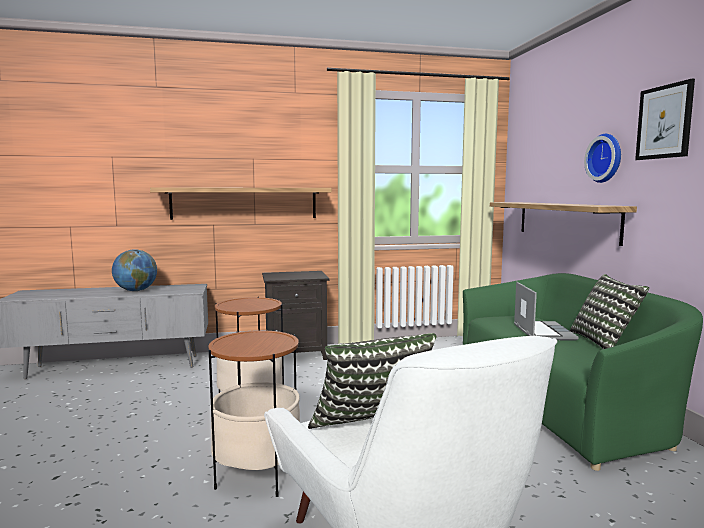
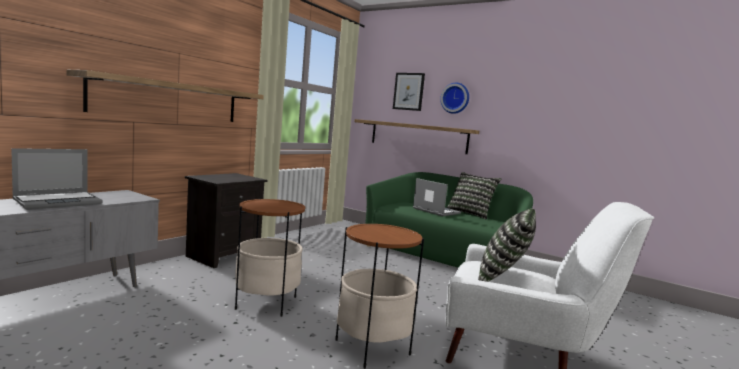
camera: 45 degrees left, 0 degrees up
(136, 290) = (59, 202): globe -> laptop
(664, 122) = (501, 82): picture -> picture (408, 91)

